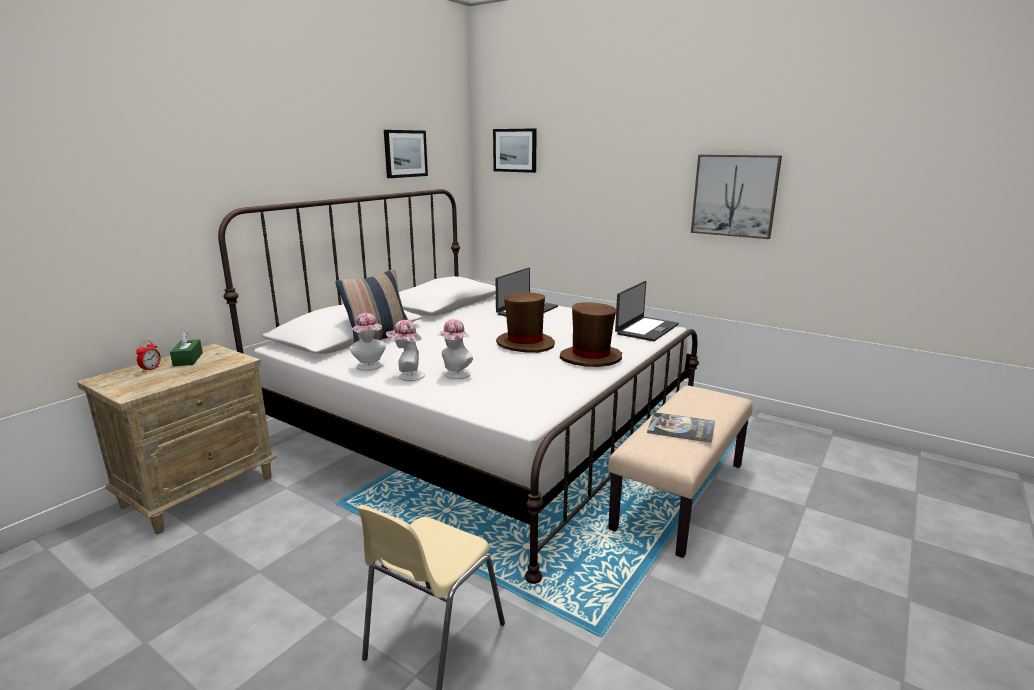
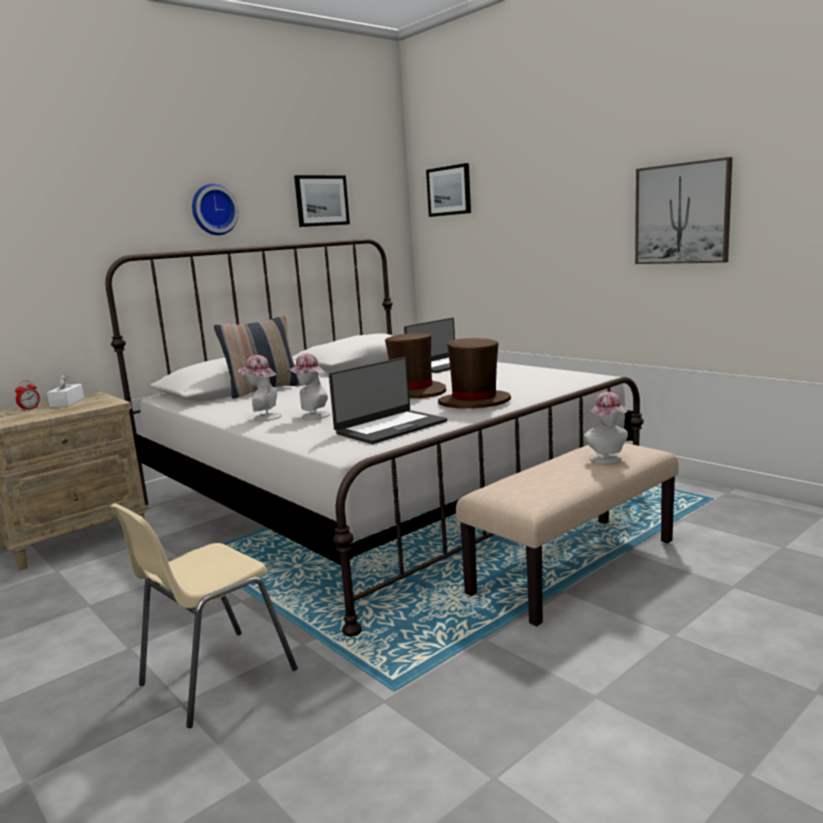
camera: 15 degrees right, 5 degrees down
(188, 359) = (67, 402): green tissue box -> white tissue box
(315, 161) = (213, 210): none -> wall clock
(370, 367) = (233, 410): hat -> hat (607, 460)
(646, 329) = (568, 378): laptop -> laptop (390, 427)
(681, 428) = (555, 476): book -> none

